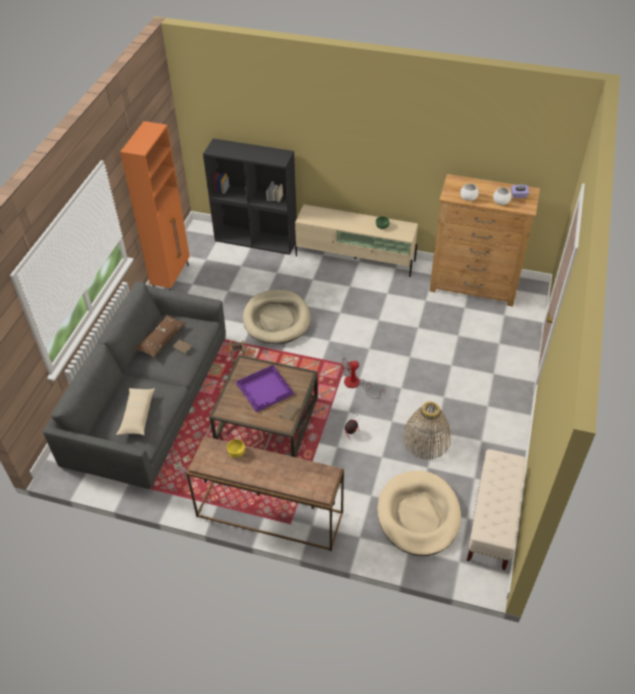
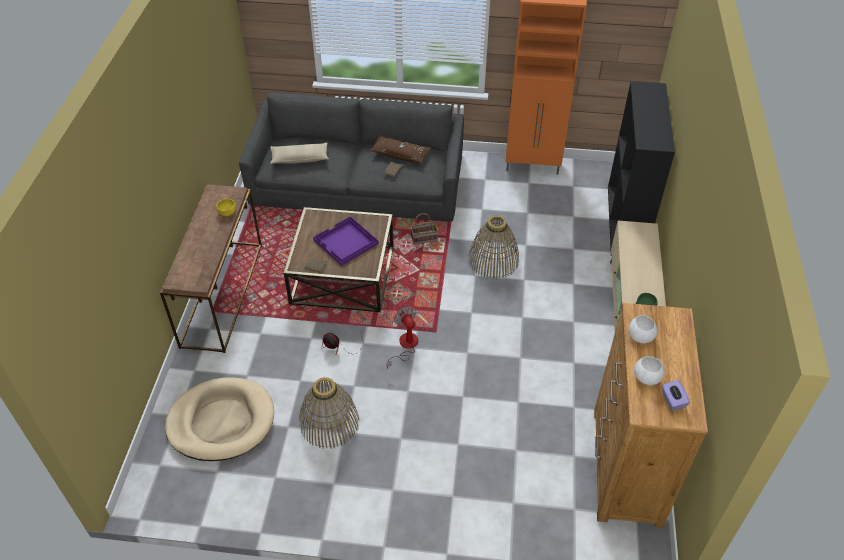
camera: 80 degrees right, 0 degrees up
(276, 319) = (493, 260): beige dog bed -> basket
(492, 521) = (213, 498): beige bench -> none

